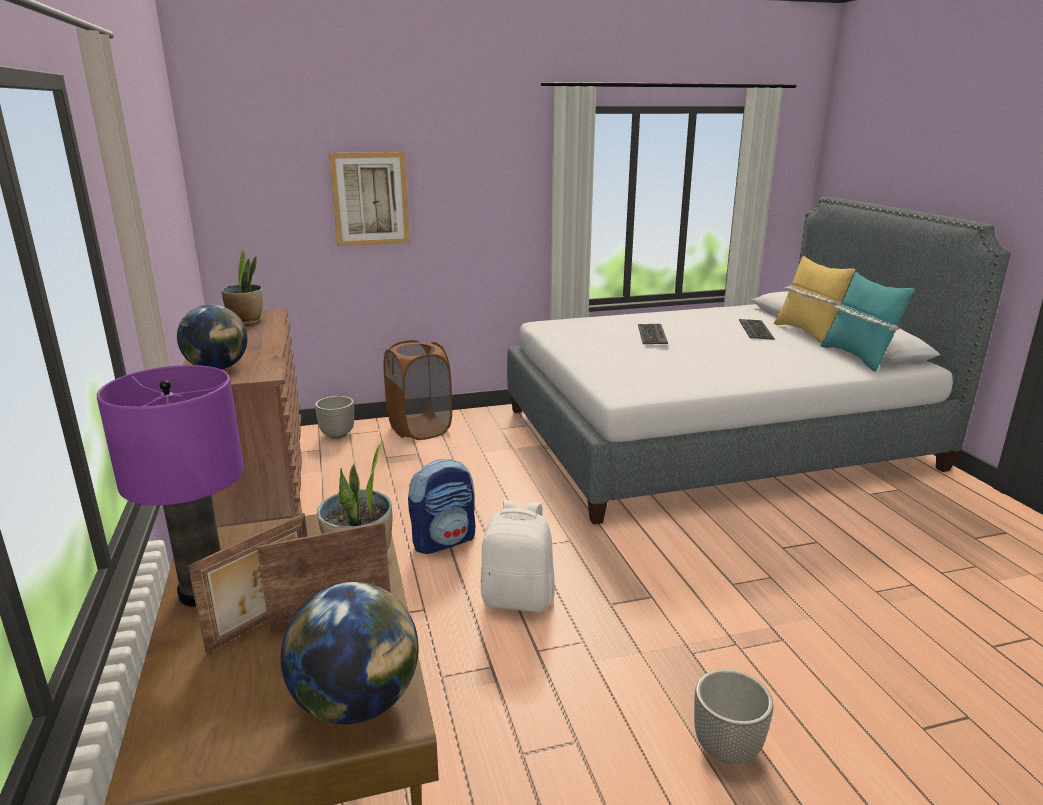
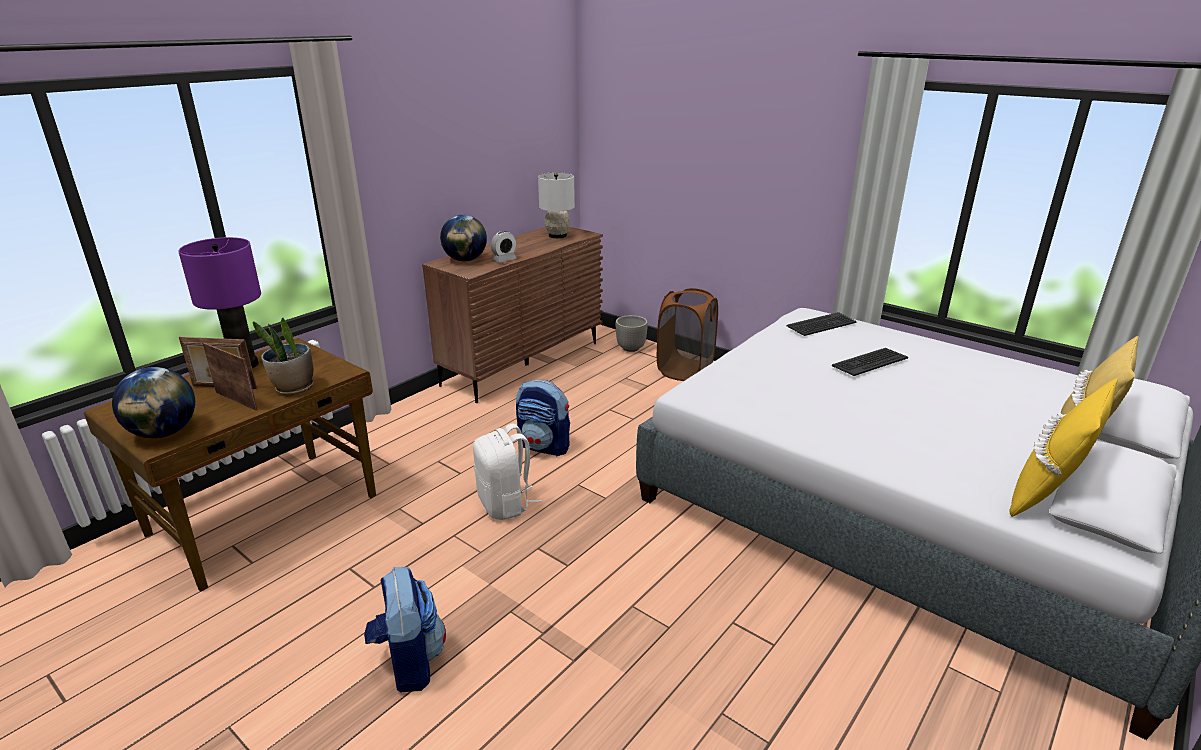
camera: 55 degrees right, 5 degrees up
(246, 321) = (557, 235): potted plant -> white table lamp
(263, 354) = (504, 260): none -> alarm clock
(370, 199) = (695, 154): picture -> none
(726, 749) = (409, 662): planter -> backpack
(756, 330) = (1015, 410): keyboard -> keyboard (822, 325)
(857, 357) = (1047, 495): turquoise pillow -> yellow pillow

